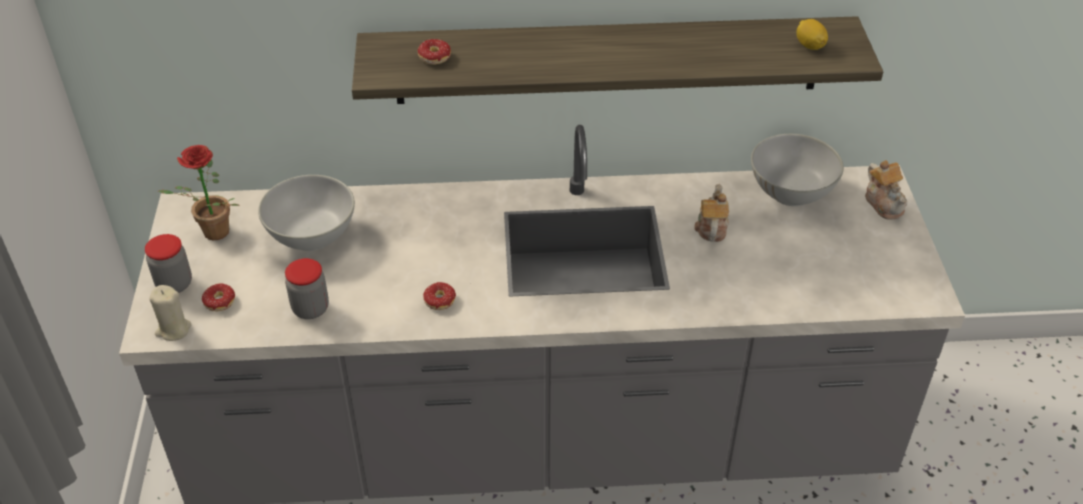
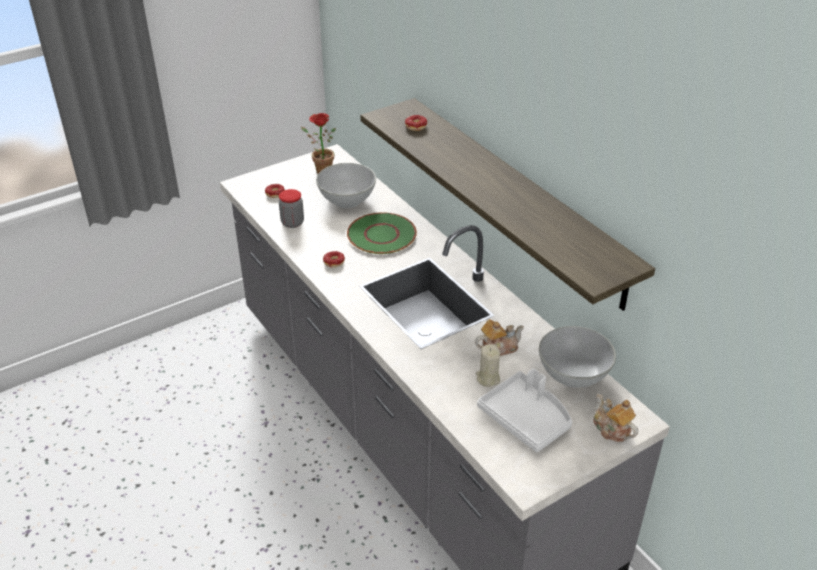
camera: 60 degrees right, 5 degrees down
(173, 329) = (246, 189): beige candle -> beige candle (487, 378)
(174, 284) = (276, 176): jar -> none
(421, 234) = (381, 235): none -> green plate
(809, 46) = (587, 255): lemon -> none
(836, 255) = (526, 419): none -> white tray
(884, 203) = (611, 429): teapot -> teapot turned 105 degrees clockwise

